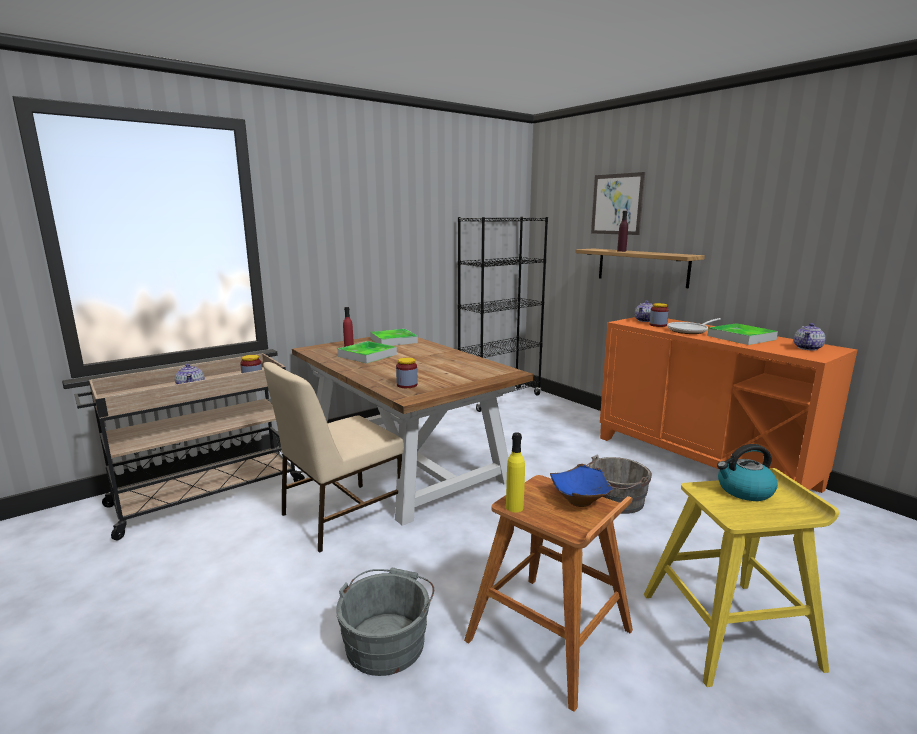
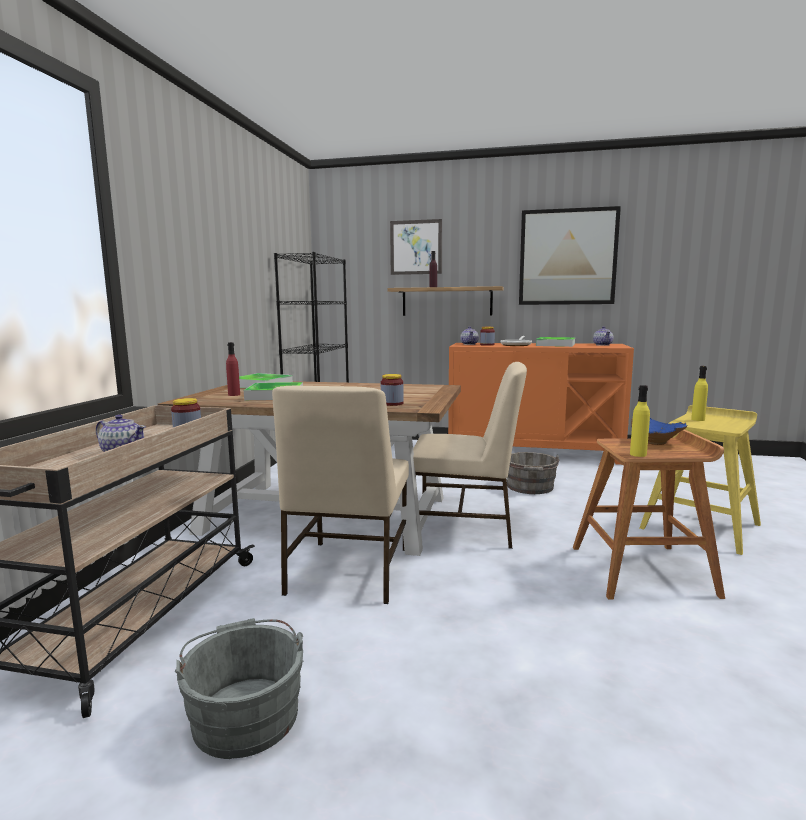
camera: 40 degrees left, 5 degrees down
(387, 640) = (565, 627): grey bucket -> grey bucket (245, 712)
(478, 517) = (466, 527): none -> beige chair
(744, 491) = (698, 419): kettle -> yellow bottle
(791, 221) = (567, 257): none -> picture

